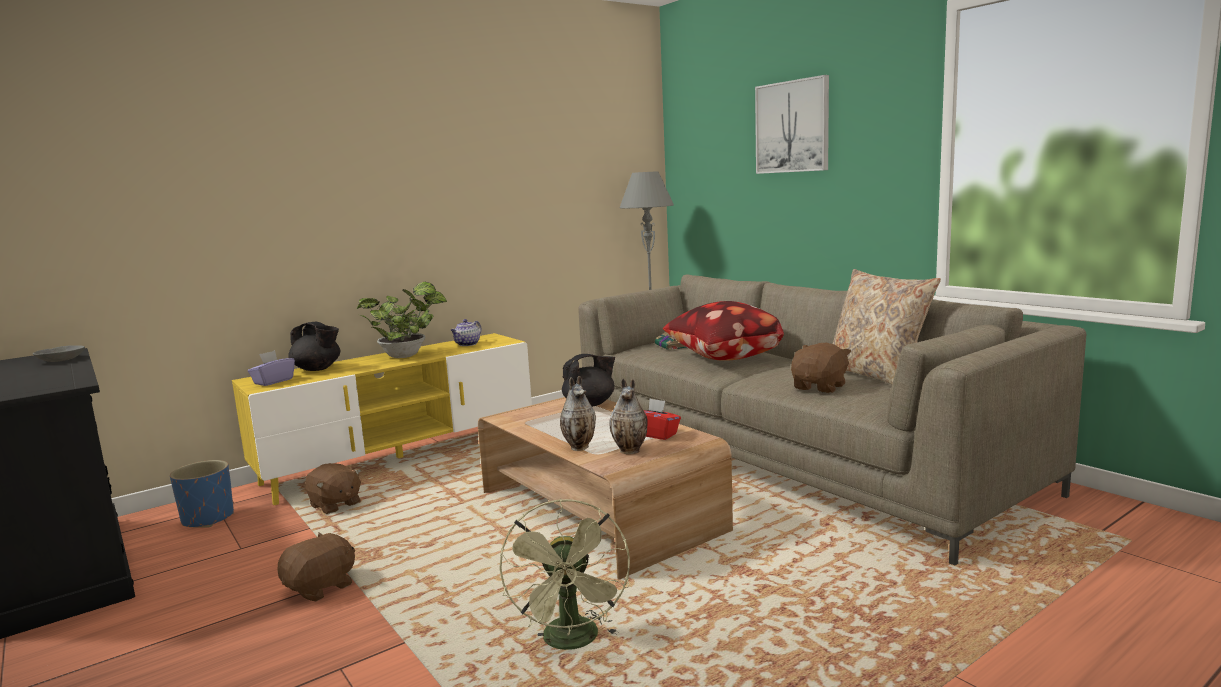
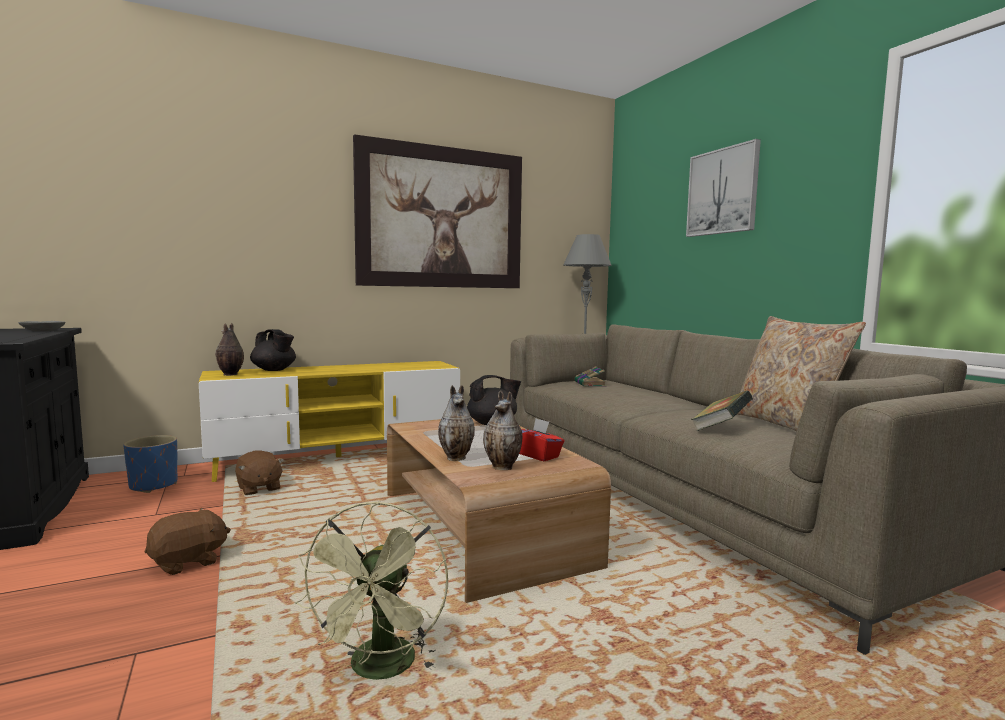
camera: 10 degrees right, 5 degrees down
(273, 381) = (230, 374): purple tissue box -> vase
(407, 355) = (354, 368): potted plant -> none
(467, 344) = (410, 365): teapot -> none
(481, 168) = (442, 218): none -> picture
(723, 358) = (631, 397): pillow -> none
(820, 387) = (720, 428): brown plush toy -> book

